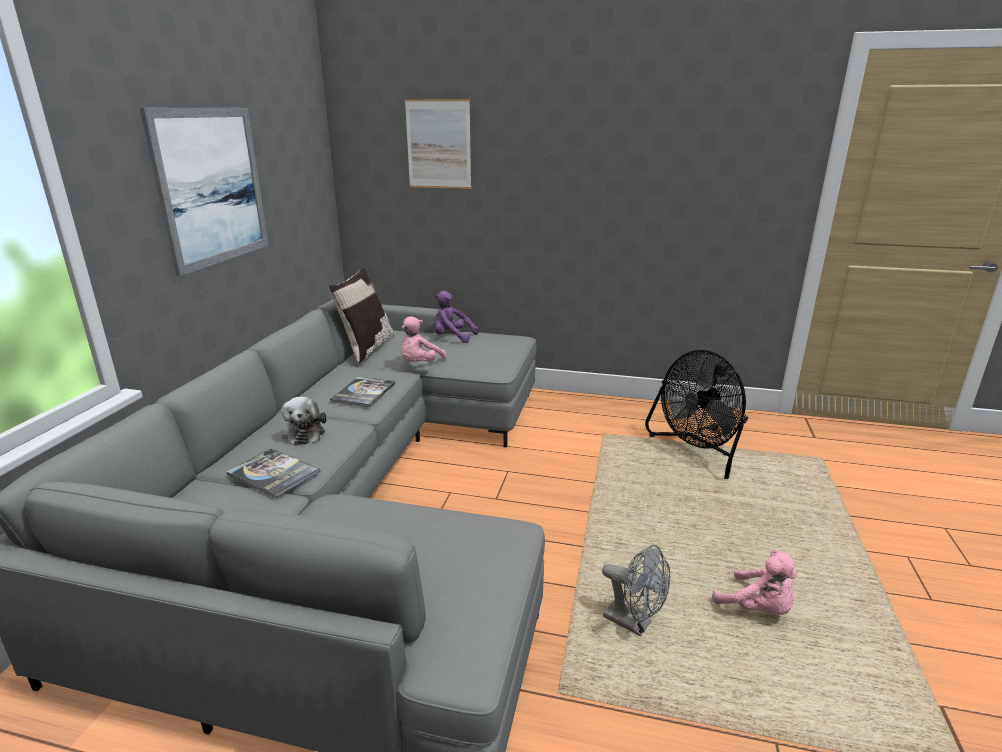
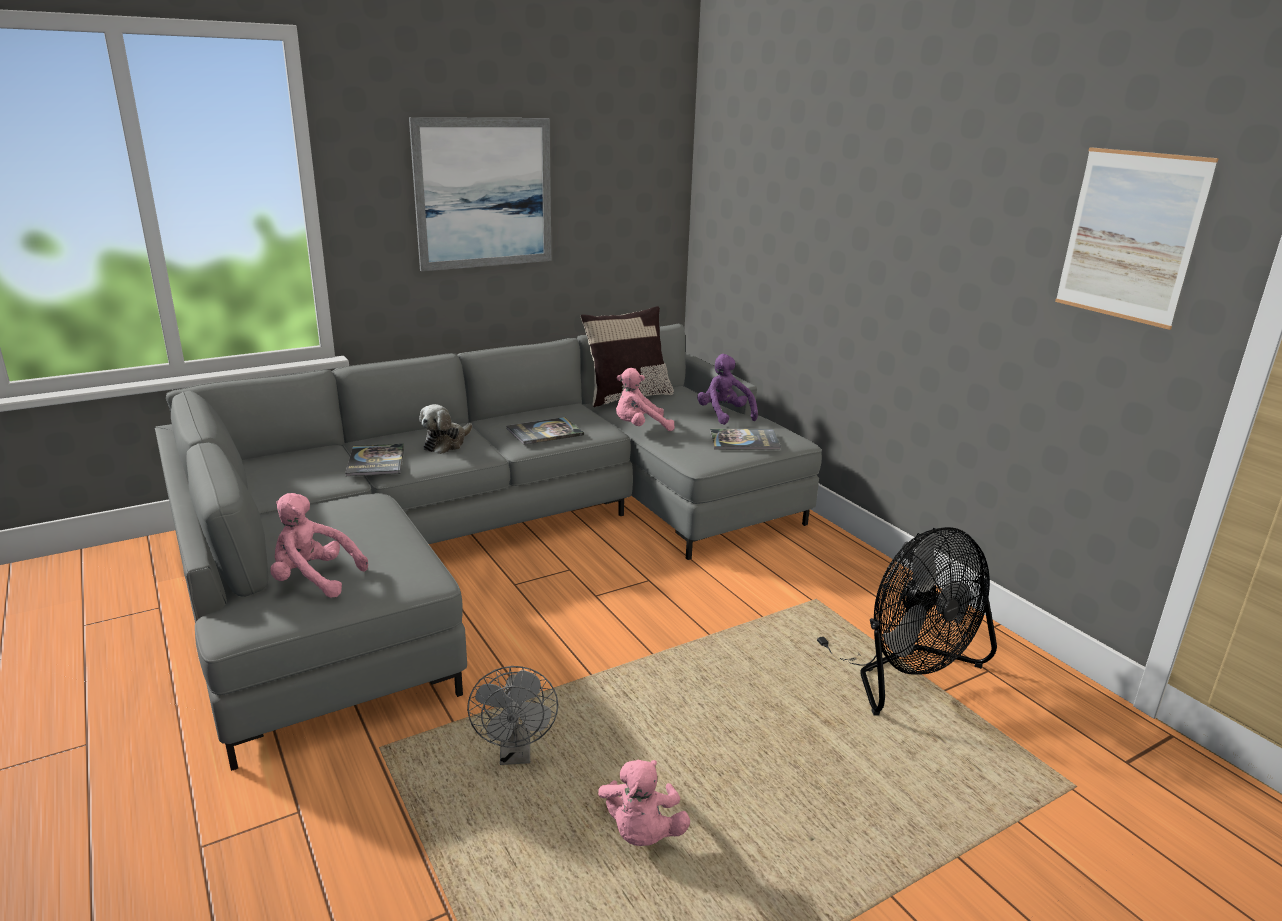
camera: 45 degrees right, 0 degrees up
(438, 144) = (776, 172): picture -> picture (1130, 236)
(442, 585) = (314, 579): none -> pink plush toy
(497, 348) = (744, 441): none -> book
(697, 449) = (901, 674): black fan -> black fan turned 135 degrees counterclockwise

